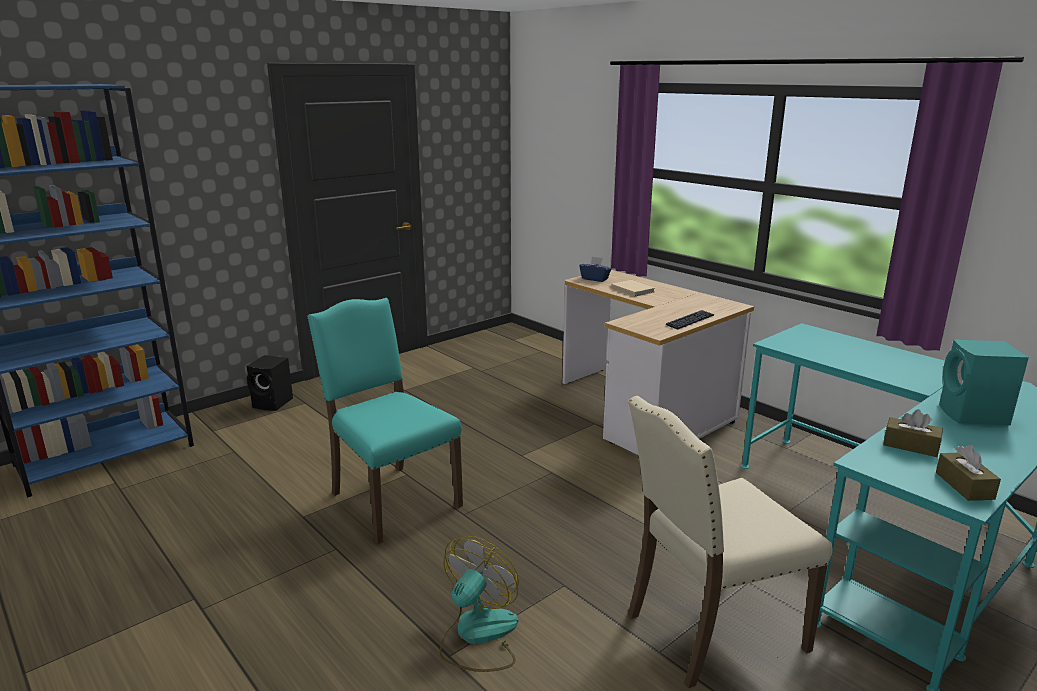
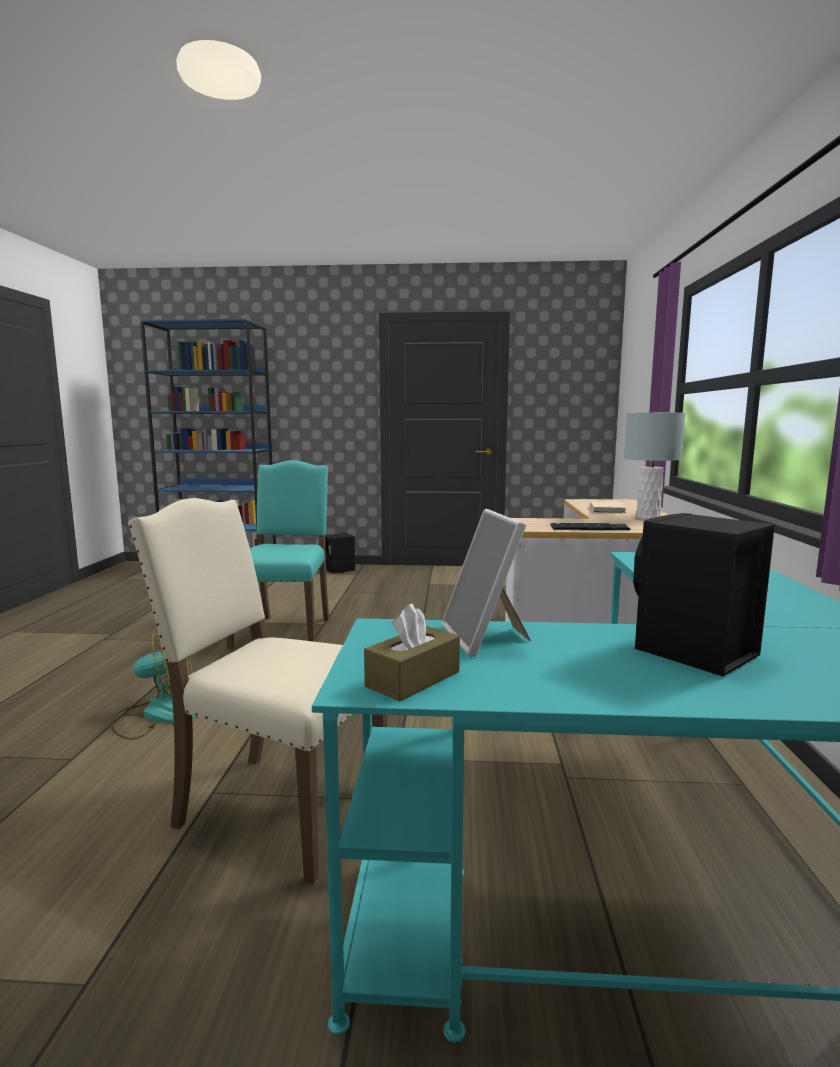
camera: 45 degrees right, 10 degrees down
(595, 279) = (596, 501): blue tissue box -> none
(681, 295) = (647, 517): none -> grey table lamp
(910, 446) = (485, 638): brown tissue box -> picture frame
(973, 416) = (692, 653): turquoise speaker -> black speaker

